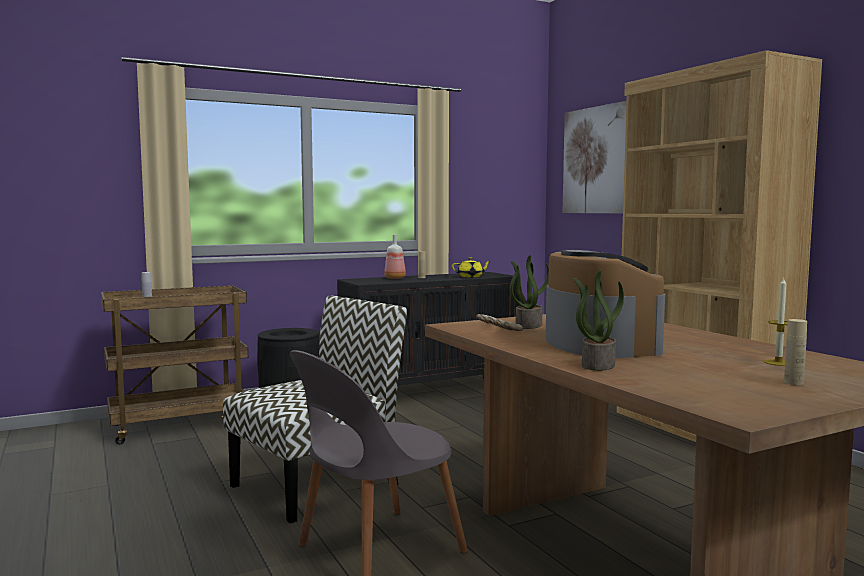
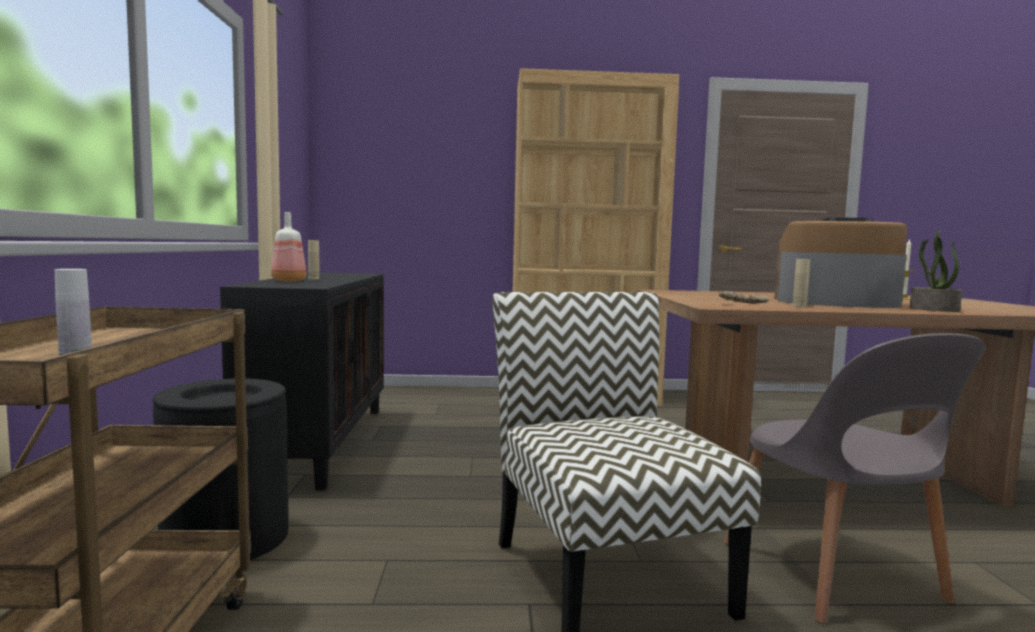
camera: 65 degrees left, 0 degrees up
(470, 277) = (351, 276): yellow teapot -> none
(528, 325) = (728, 300): potted plant -> none
(599, 160) = (408, 145): picture -> none
(793, 382) = (973, 303): beige bottle -> beige bottle (799, 306)

